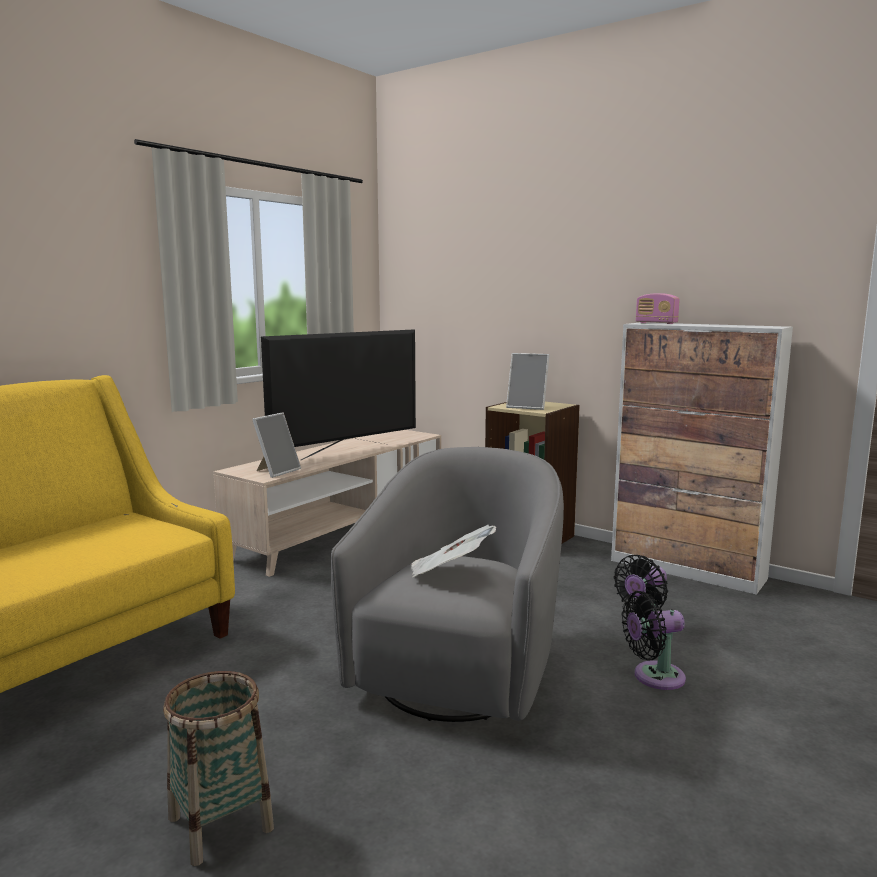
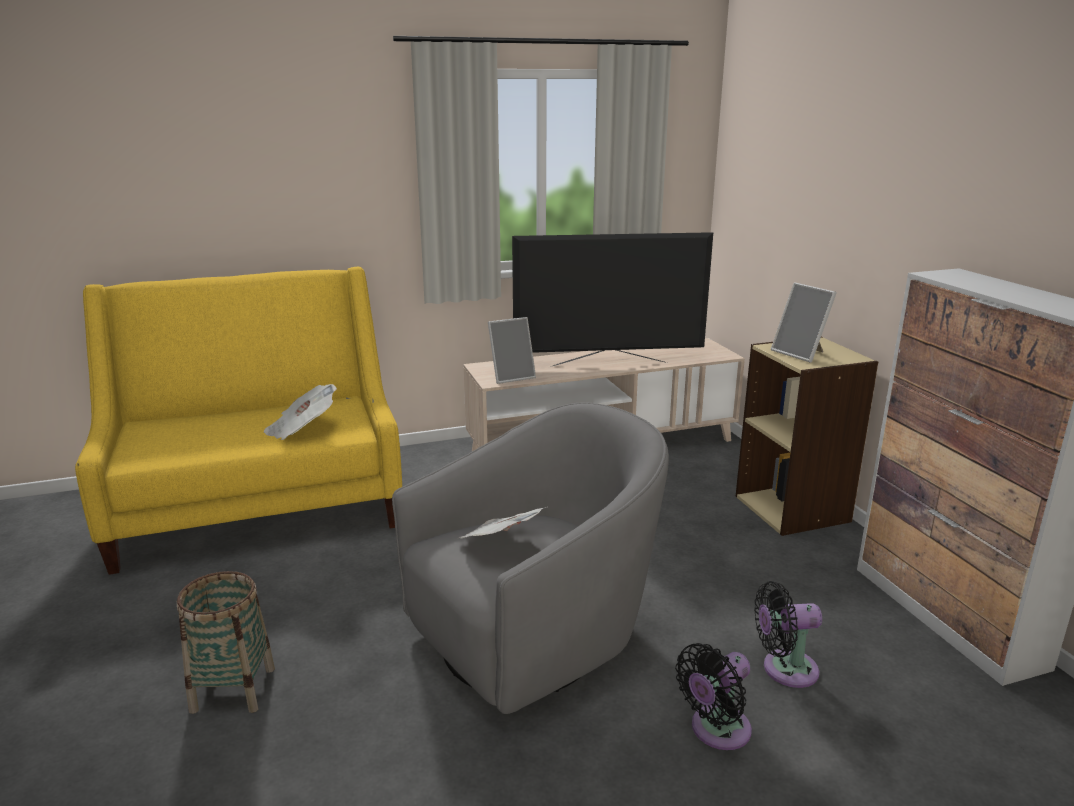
camera: 35 degrees right, 10 degrees up
(117, 544) = (302, 430): none -> newspaper
(653, 677) = (716, 731): black fan -> black fan turned 60 degrees counterclockwise
(656, 323) = (961, 277): radio -> none

